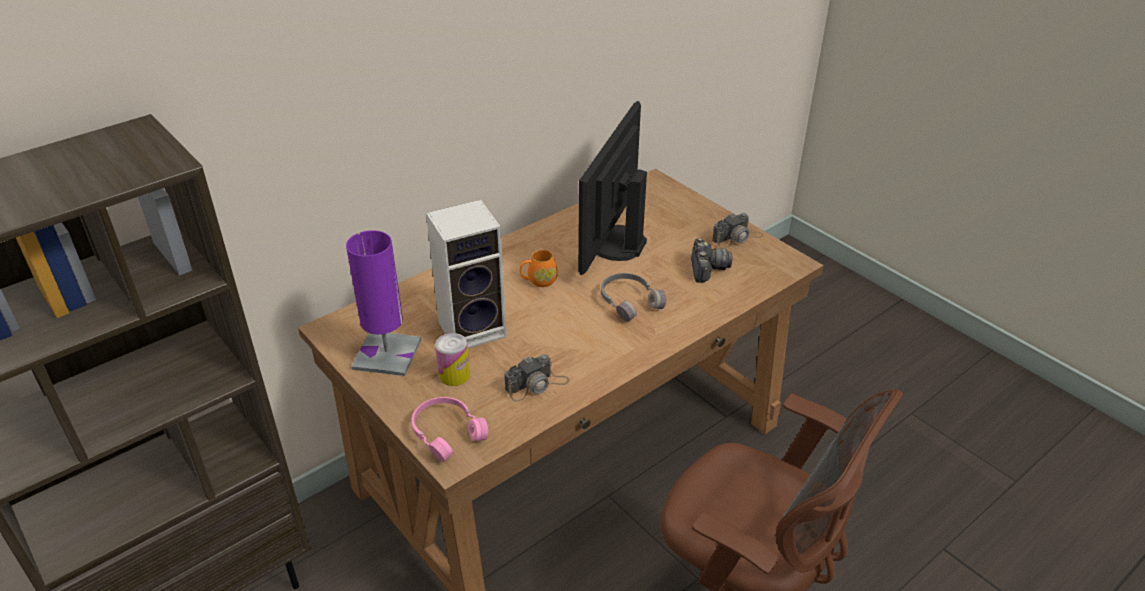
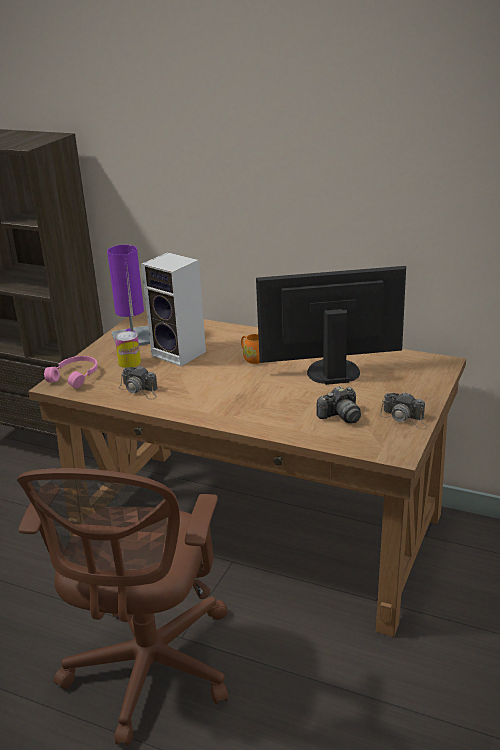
camera: 65 degrees right, 10 degrees down
(629, 301) = (263, 396): grey headphones -> none

